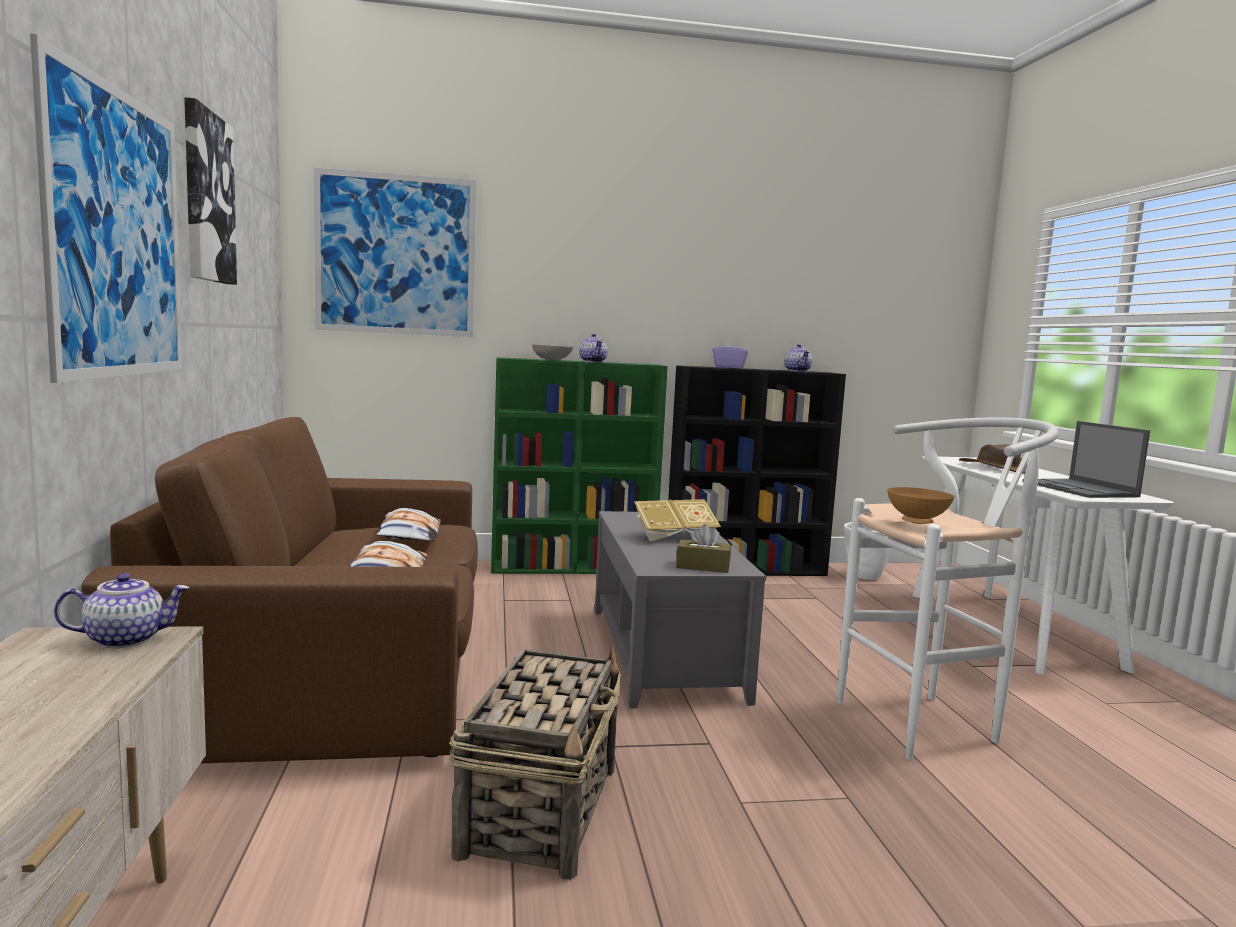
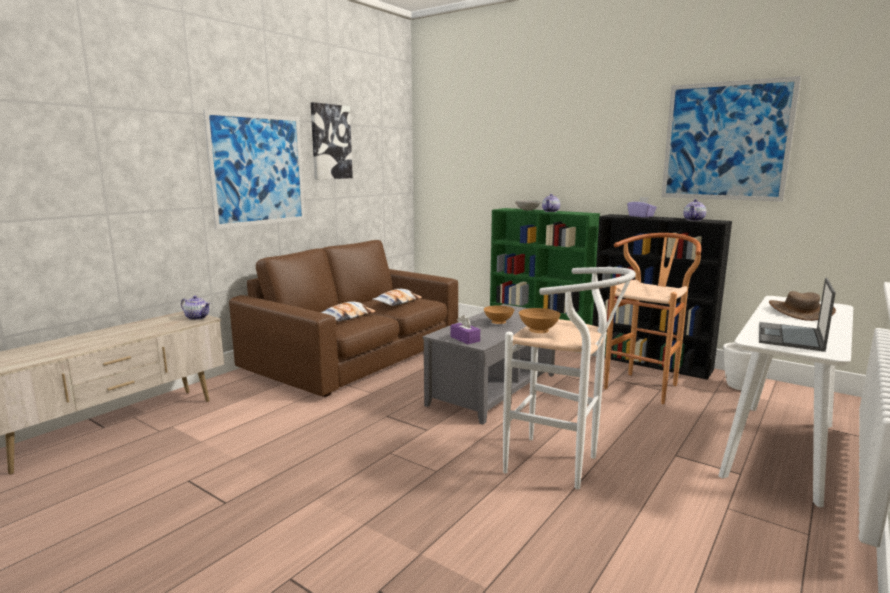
camera: 45 degrees right, 5 degrees up
(396, 255) = (458, 151): picture -> picture (725, 141)
(541, 809) = (322, 424): basket -> none
(674, 537) = (499, 323): book -> brown bowl
(703, 566) = (465, 339): brown tissue box -> purple tissue box
(796, 597) = (645, 385): none -> brown stool

